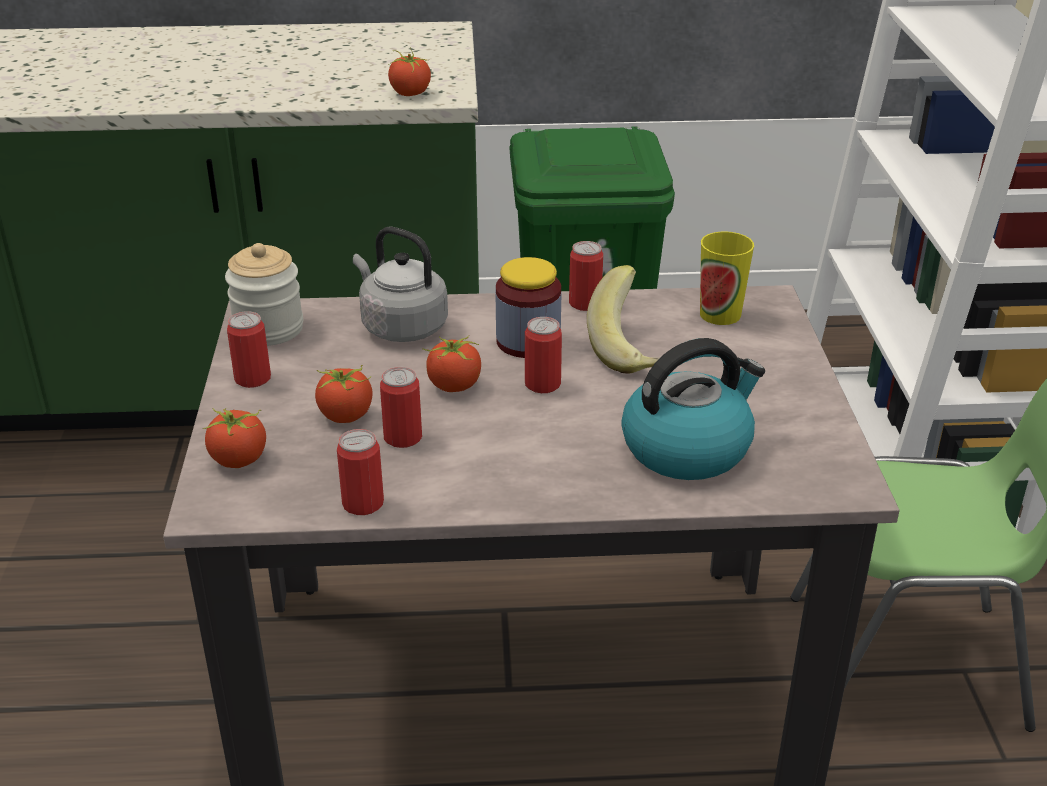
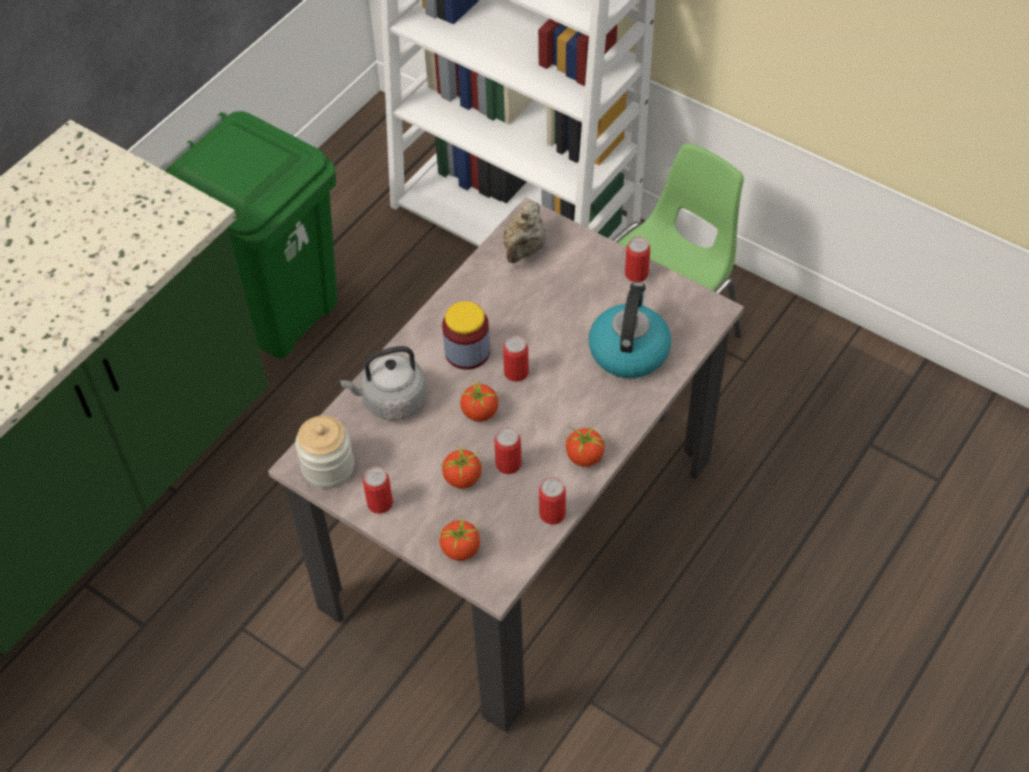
camera: 50 degrees left, 20 degrees up
(410, 93) = (172, 230): tomato -> tomato (584, 457)
(585, 303) = (452, 300): can -> can (636, 274)
(633, 350) = (522, 311): banana -> none
(720, 314) = (524, 249): cup -> beige teapot

